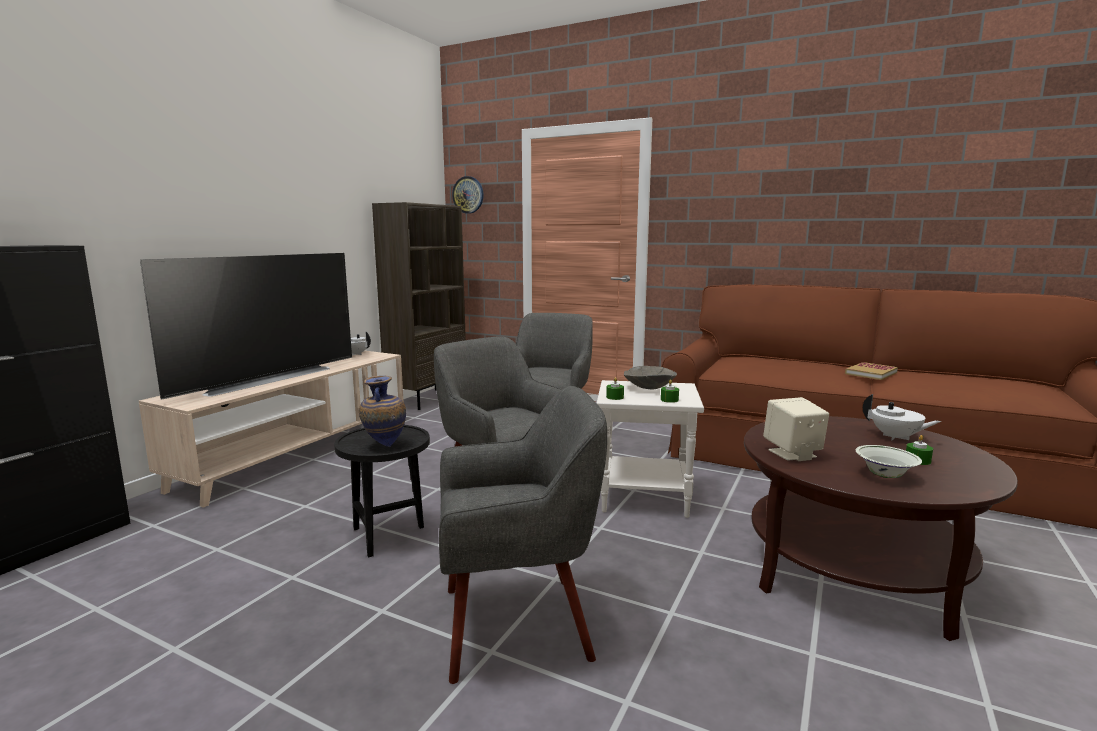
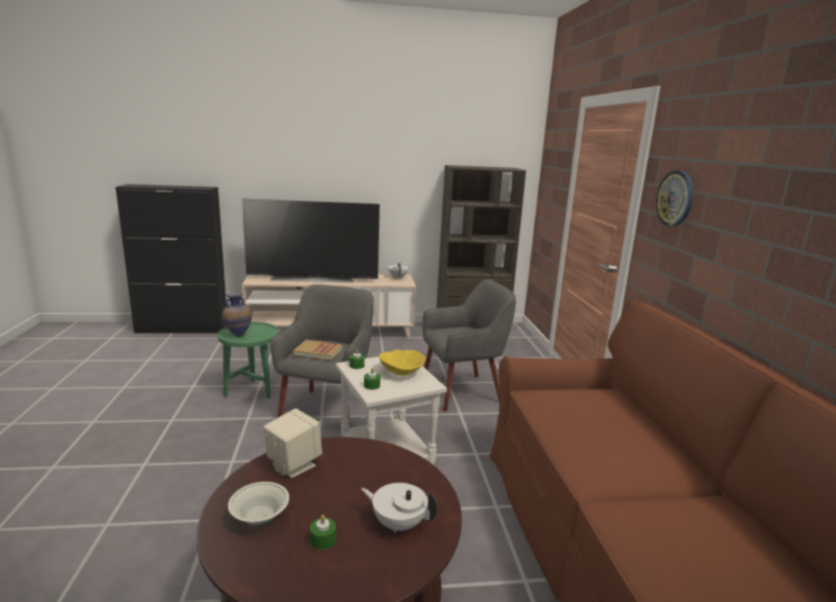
camera: 55 degrees right, 5 degrees up
(389, 535) = (252, 392): black side table -> green side table
(468, 195) = (549, 158): wall clock -> wall clock (675, 198)
(518, 624) = (174, 464): grey armchair -> none
(649, 388) = (400, 372): grey bowl -> yellow bowl
(871, 373) = (671, 487): book -> book (318, 352)
(895, 437) = (398, 523): white teapot -> white teapot turned 105 degrees clockwise

